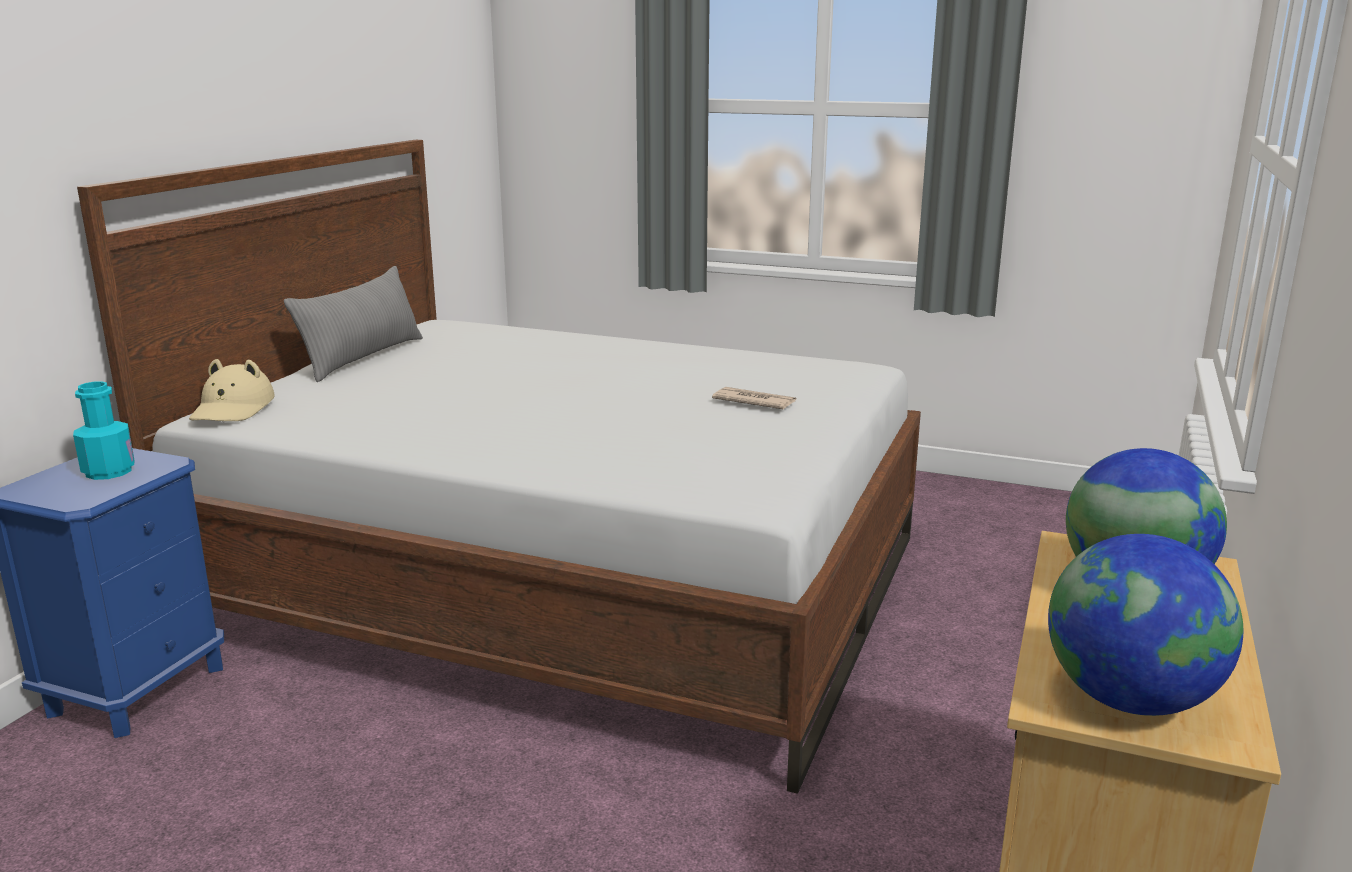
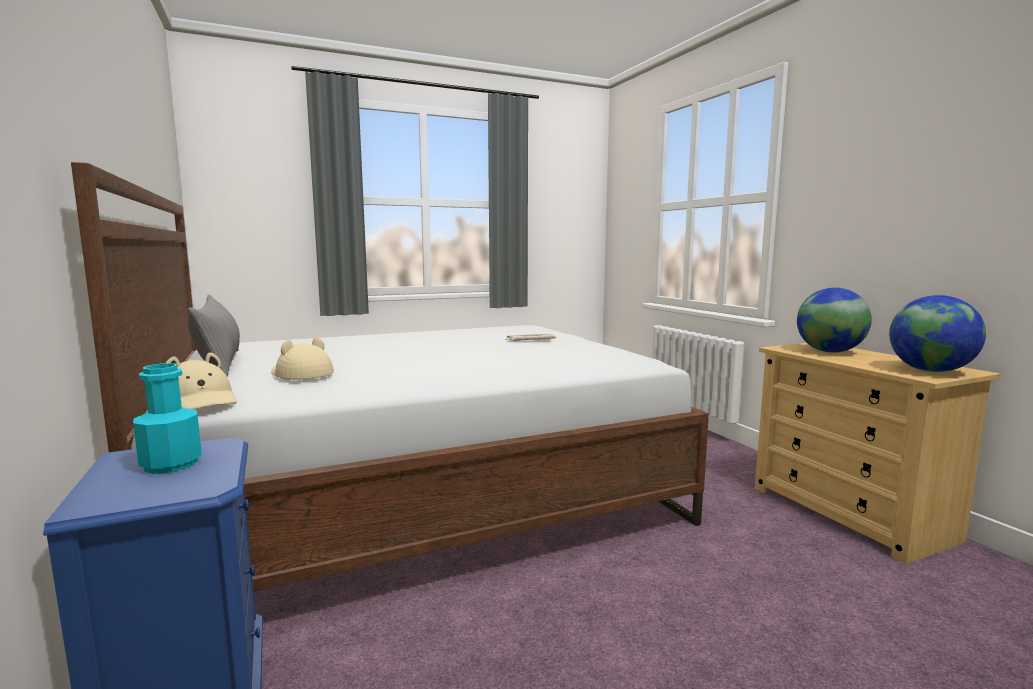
camera: 45 degrees left, 10 degrees down
(375, 394) = (300, 374): none -> beige hat

